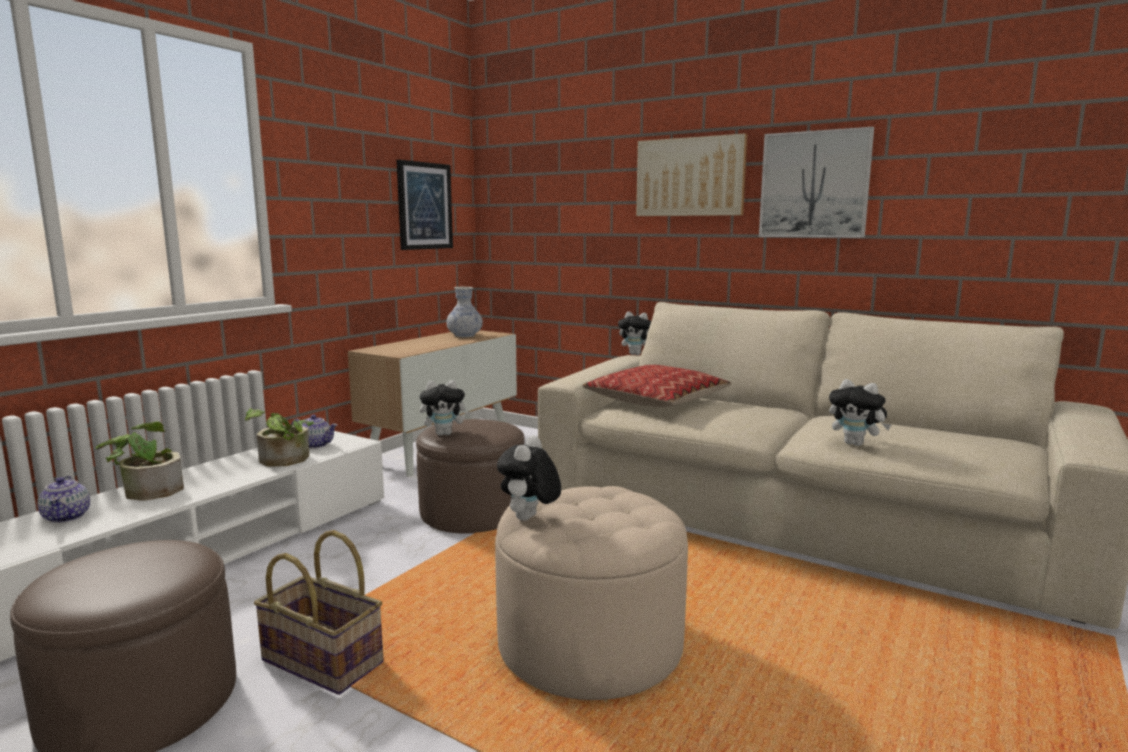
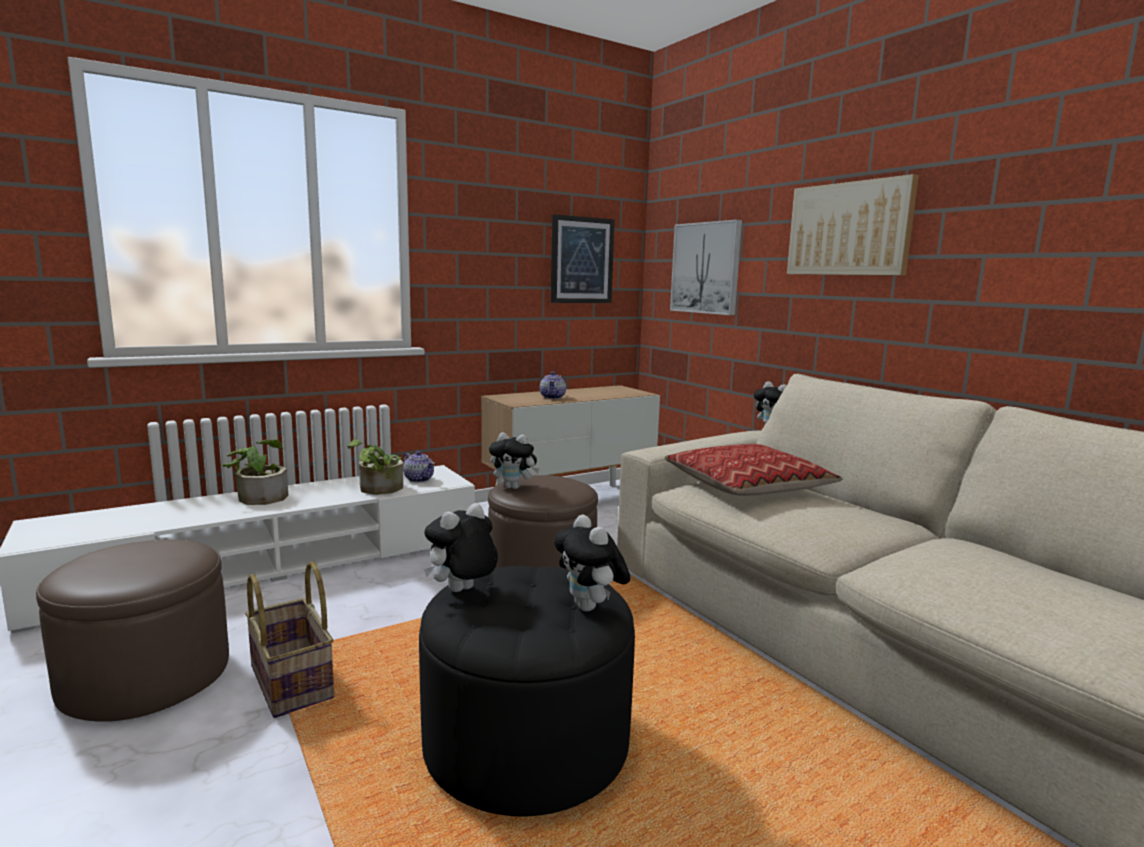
camera: 25 degrees right, 0 degrees up
(67, 517) = (187, 508): teapot -> teapot (553, 397)
(465, 336) = (606, 392): vase -> none
(590, 644) = (526, 742): beige ottoman -> black ottoman
(814, 185) = (998, 237): picture -> picture (706, 268)
(856, 444) = (942, 585): plush toy -> plush toy (590, 608)

